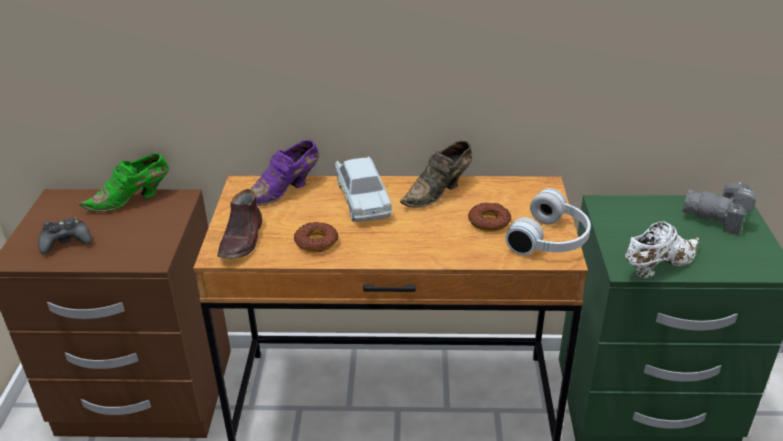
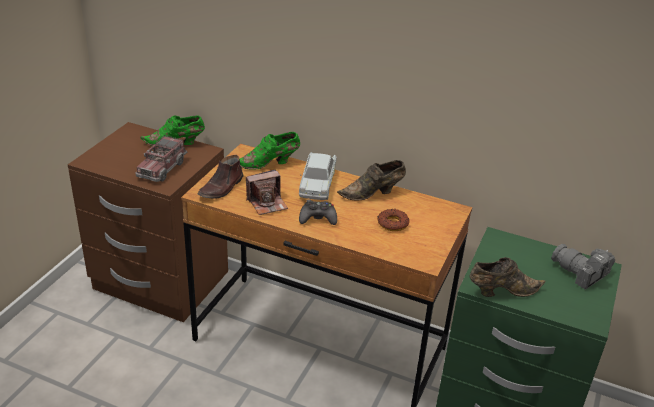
camera: 20 degrees right, 0 degrees up
(66, 242) = (122, 159): black game controller -> black game controller (318, 218)
(132, 238) = (162, 168): none -> toy truck
(284, 191) = (269, 163): purple shoe -> green shoe
(316, 242) = (267, 203): donut -> camera
(552, 240) = (428, 248): white headphones -> none
(657, 266) = (501, 291): white shoe -> brown shoe

